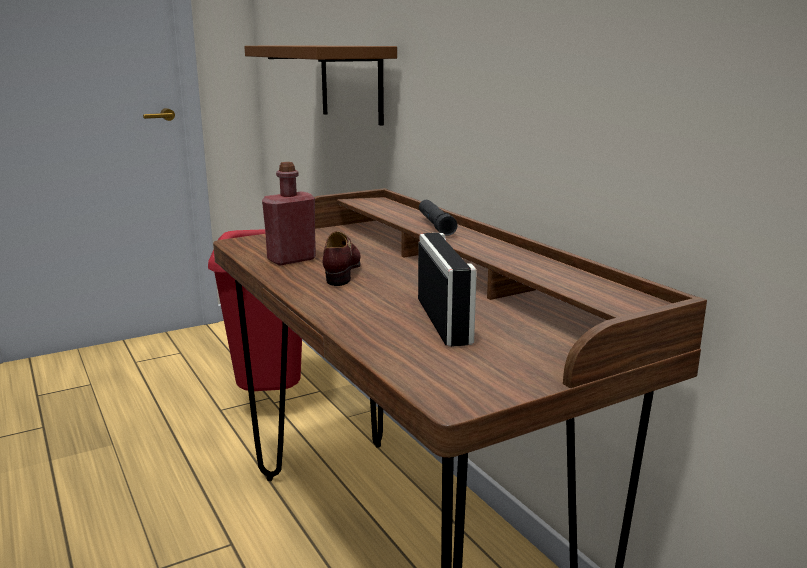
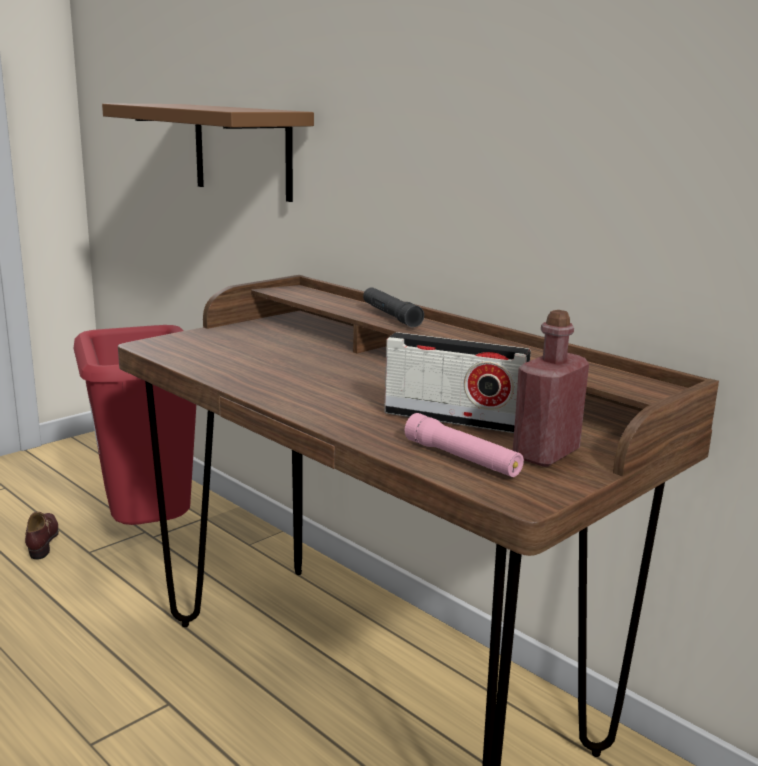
camera: 15 degrees left, 0 degrees up
(291, 259) = (232, 362): red bottle -> red bottle (545, 454)
(342, 271) = (302, 372): brown shoe -> brown shoe (43, 540)
(423, 357) = (462, 458): none -> pink flashlight
(444, 320) = (453, 419): radio -> radio turned 135 degrees clockwise

